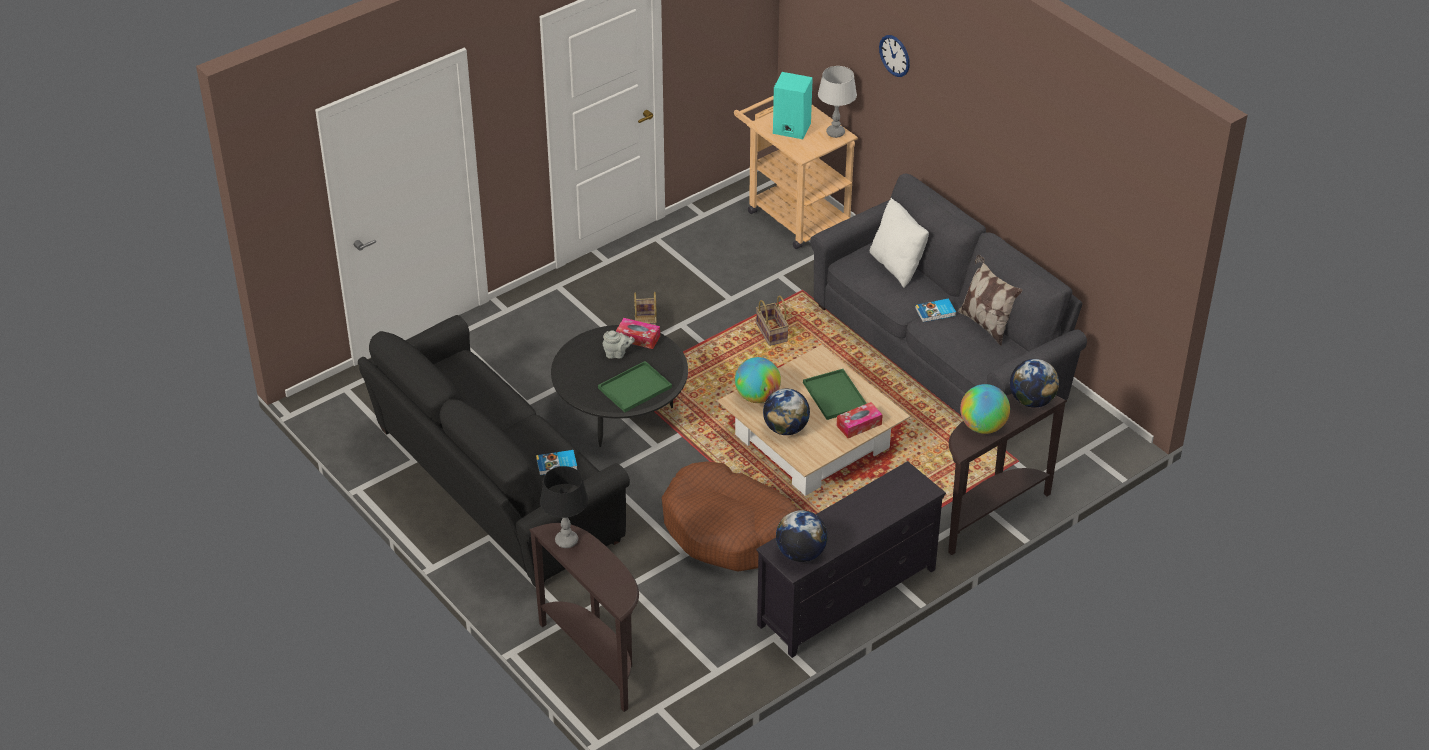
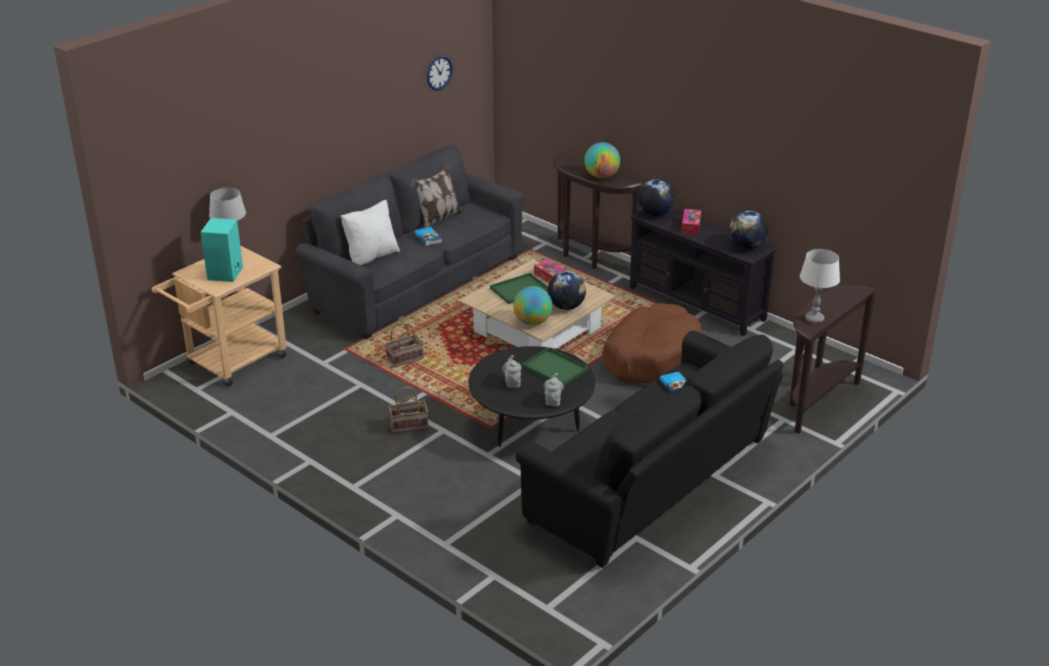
camera: 100 degrees left, 10 degrees down
(566, 540) = (814, 319): black table lamp -> white table lamp
(575, 378) = (553, 400): none -> grey teapot
(638, 338) = (487, 374): tissue box -> tissue box (691, 226)
(894, 55) = (253, 132): wall clock -> wall clock (439, 73)
(1032, 401) = (567, 162): globe -> globe (655, 214)

